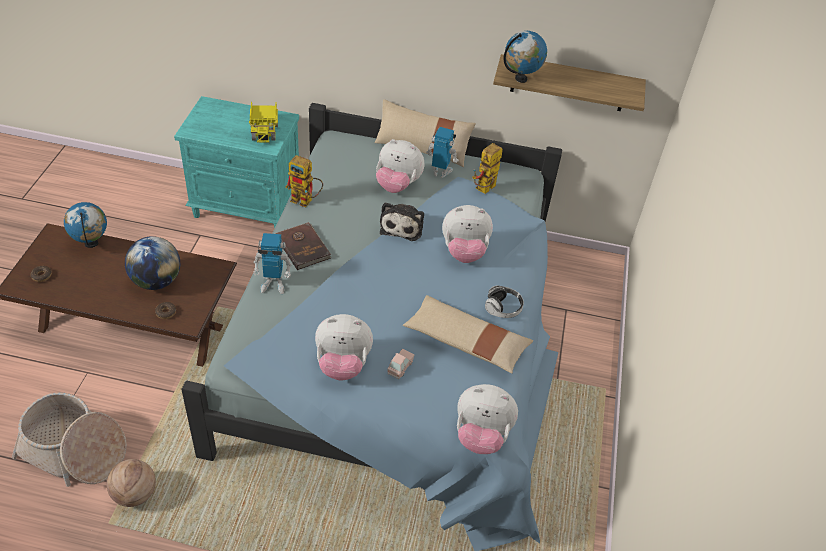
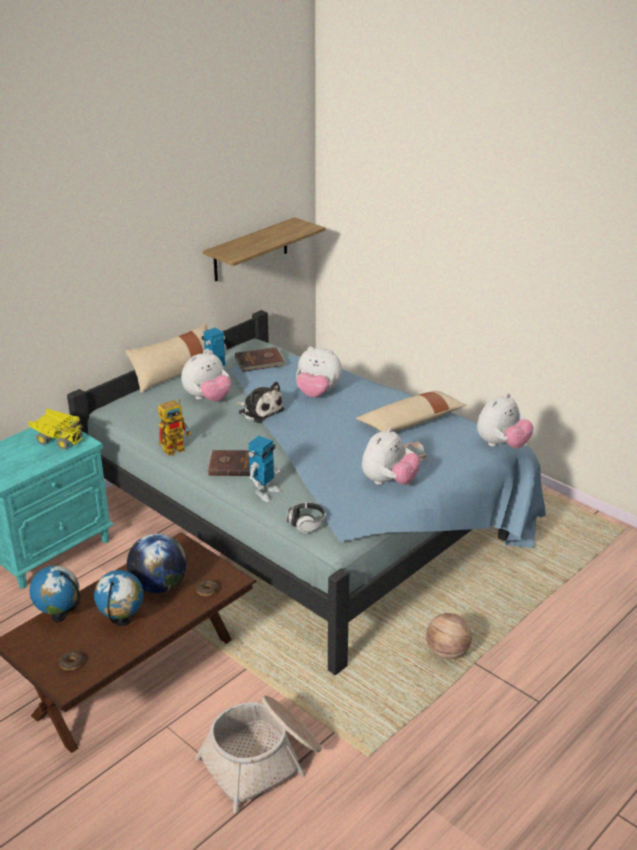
camera: 55 degrees left, 15 degrees down
(135, 494) = (347, 729): basketball -> basketball (447, 652)
(464, 252) = (317, 393): plush toy -> plush toy turned 75 degrees clockwise
(484, 190) = (260, 362): toy robot -> brown book
(503, 308) = (392, 396): headphones -> headphones (306, 523)
(521, 79) = (243, 253): globe -> globe (122, 621)

